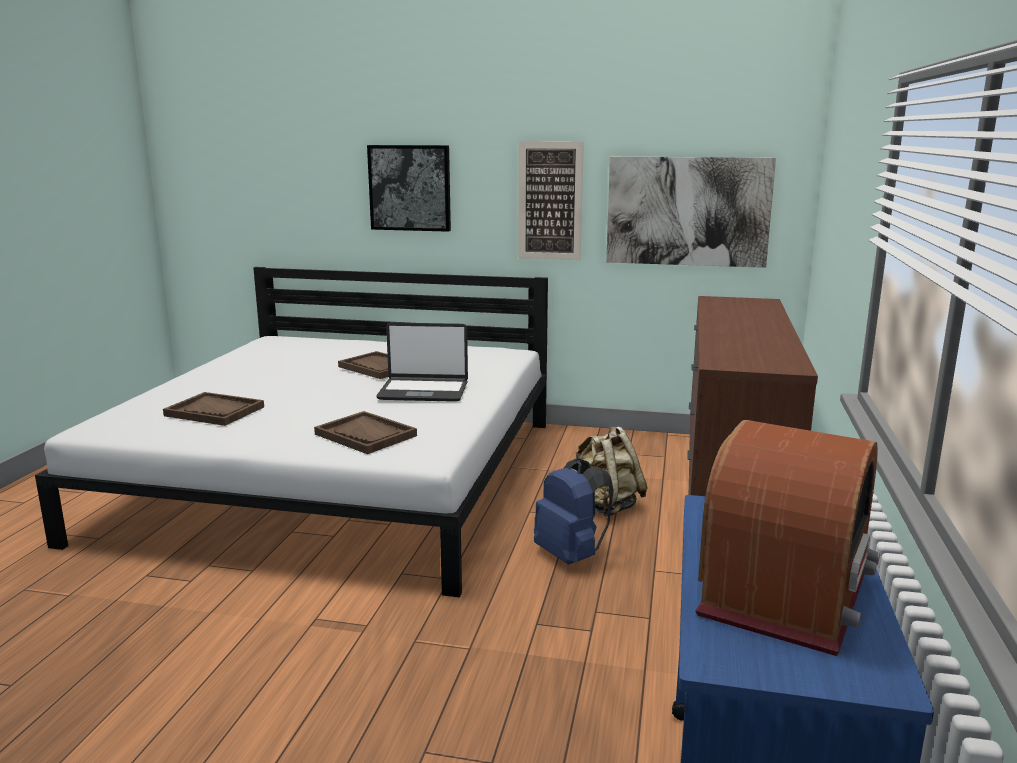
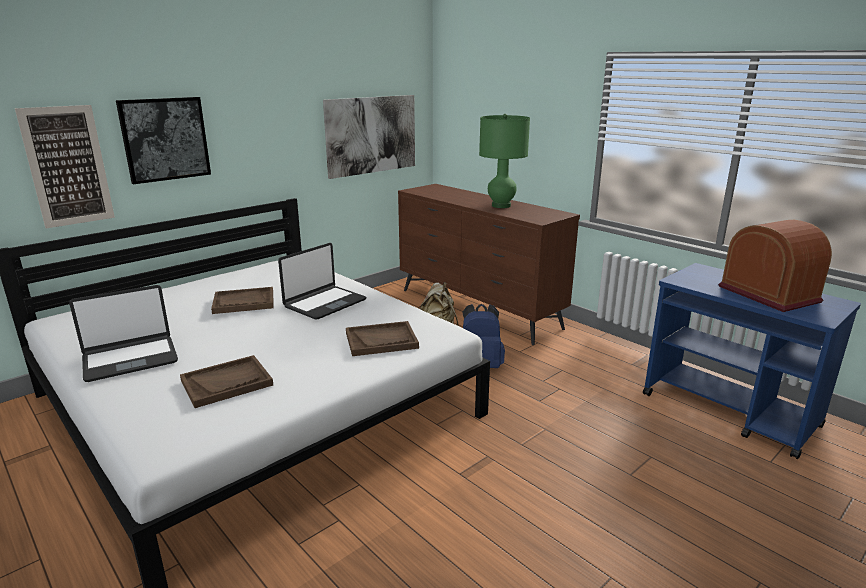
camera: 55 degrees left, 5 degrees up
(228, 375) = (130, 359): none -> laptop
(550, 201) = (285, 138): picture -> picture (67, 166)
(747, 338) = (501, 206): none -> green table lamp

